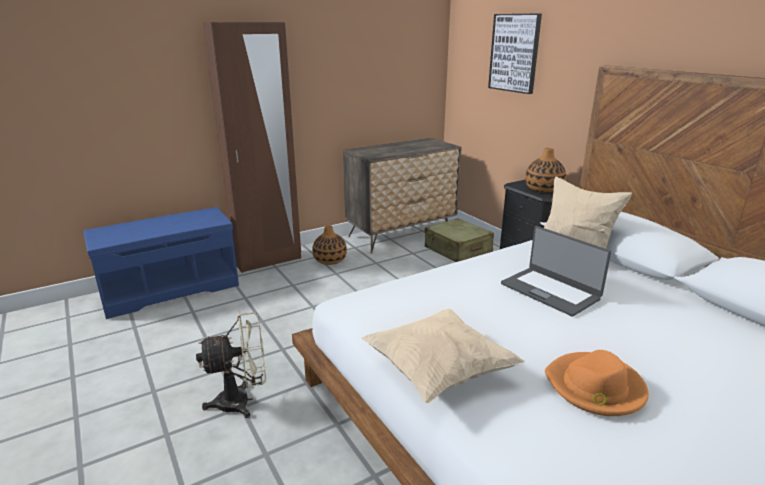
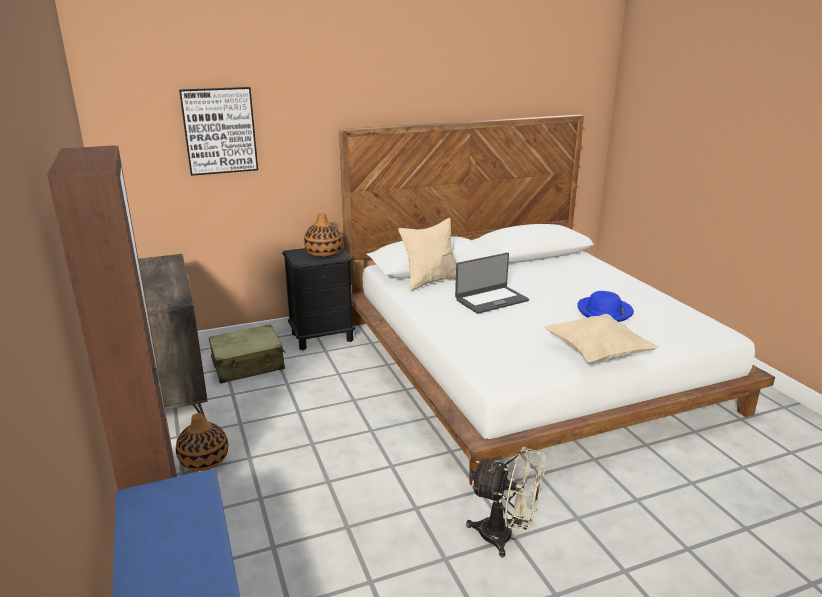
camera: 80 degrees left, 0 degrees up
(242, 401) = (505, 537): beige fan -> beige fan turned 120 degrees clockwise
(595, 387) = (604, 312): orange hat -> blue hat

